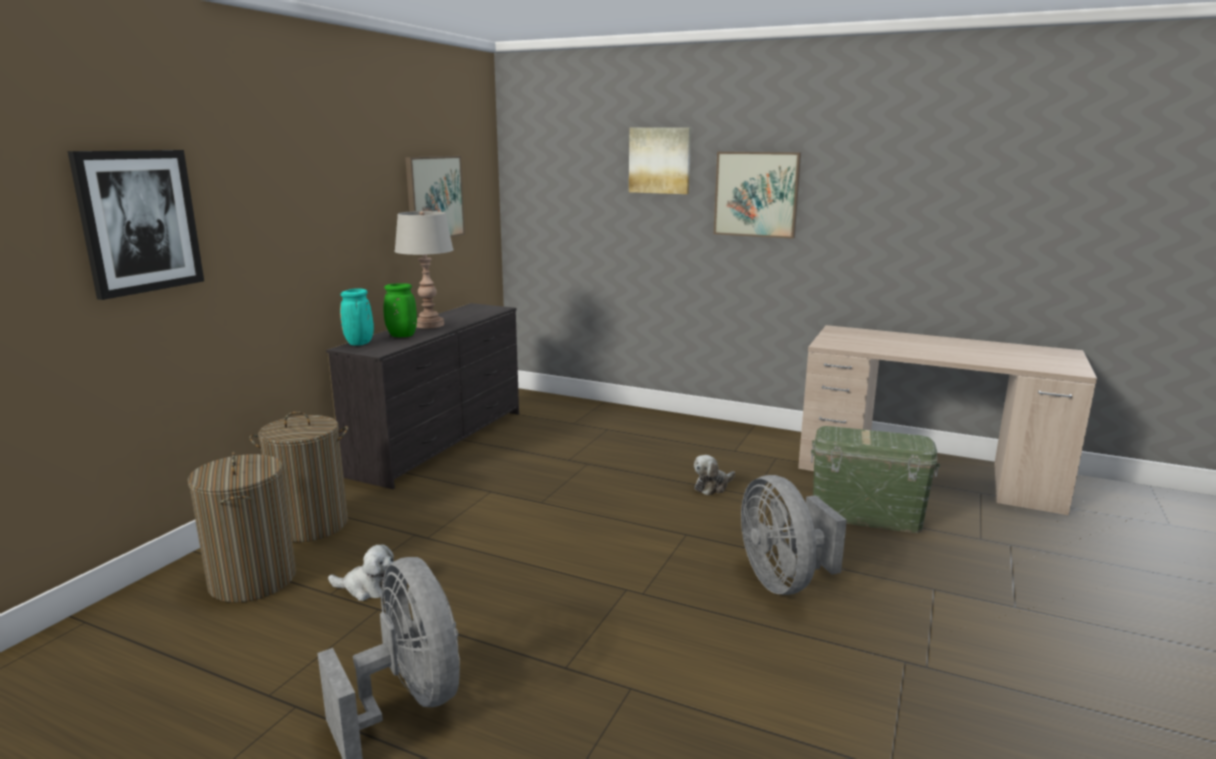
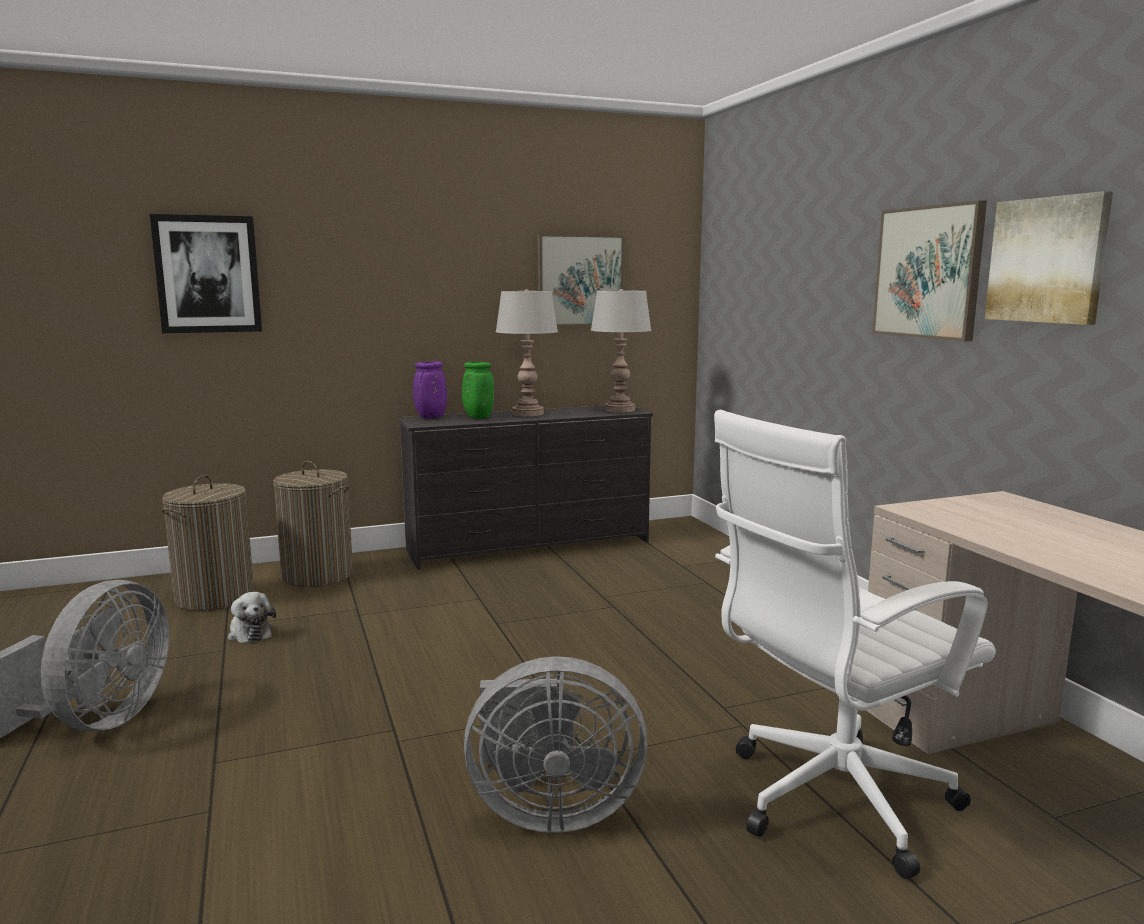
camera: 45 degrees right, 5 degrees down
(359, 344) = (430, 417): turquoise vase -> purple vase
(486, 309) = (620, 410): none -> grey table lamp
(660, 160) = (829, 230): picture -> picture (1047, 260)
(712, 486) = (695, 679): plush toy -> none
(783, 581) = (549, 810): grey fan -> grey fan turned 120 degrees counterclockwise
(865, 516) = (830, 802): green storage box -> white office chair

